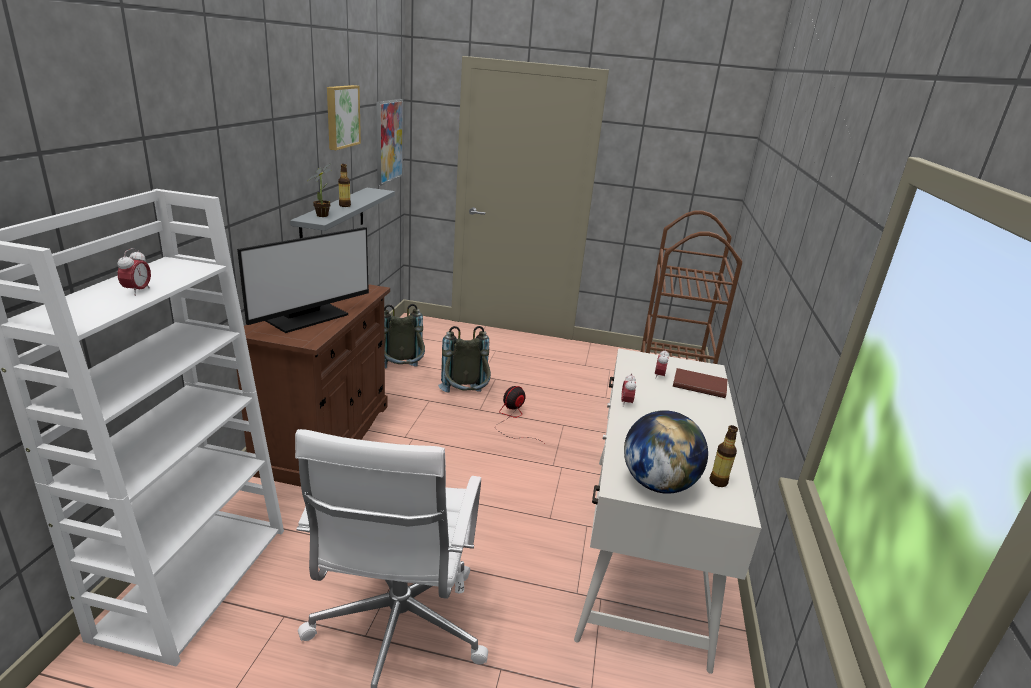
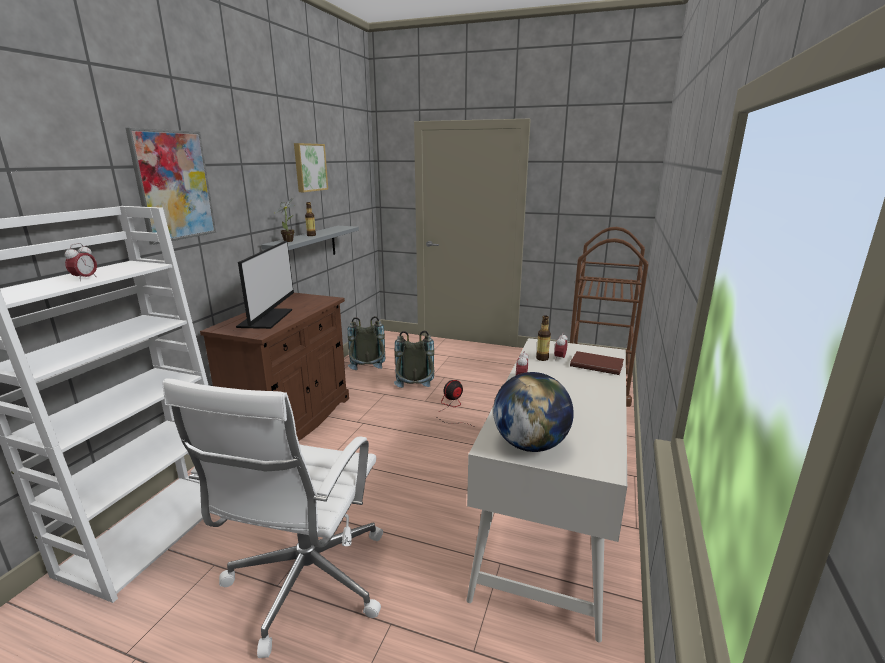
camera: 10 degrees right, 5 degrees down
(307, 317) = (267, 318): monitor -> monitor turned 45 degrees counterclockwise
(389, 141) = (358, 191): picture -> picture (174, 185)
(718, 482) = (592, 444): bottle -> bottle (542, 358)

